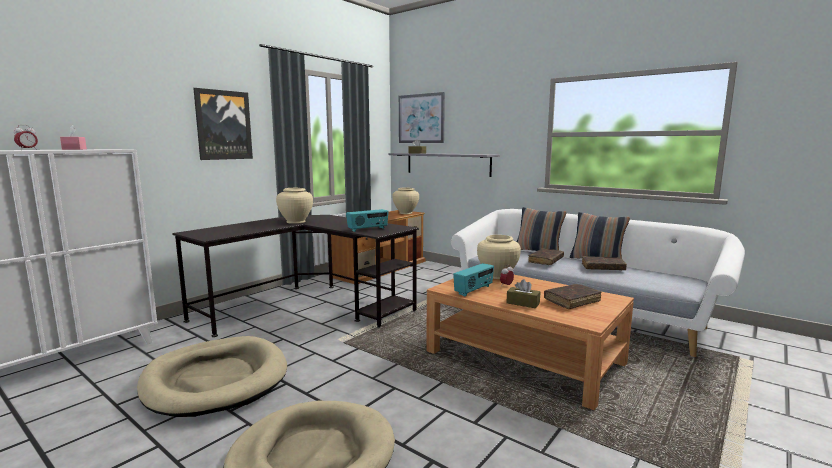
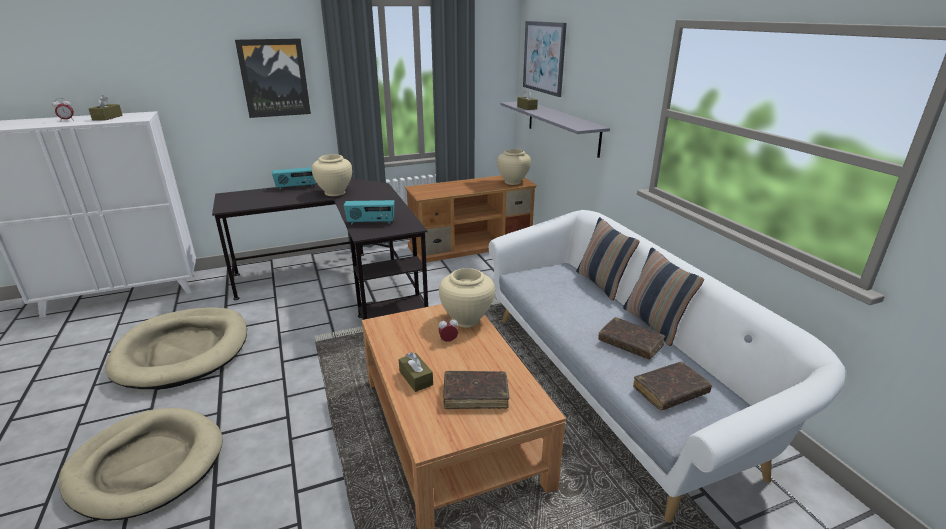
camera: 30 degrees right, 15 degrees up
(74, 149) = (107, 118): pink tissue box -> brown tissue box
(474, 290) = (402, 337): radio -> radio (296, 187)
(546, 261) = (575, 307): brown book -> brown book (670, 391)

